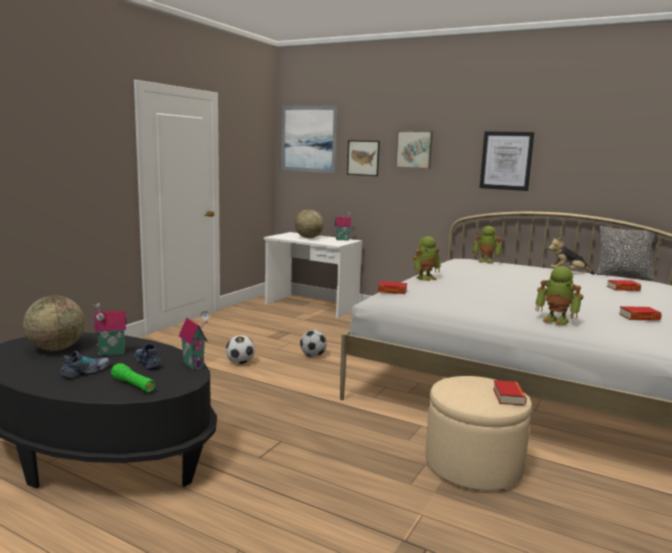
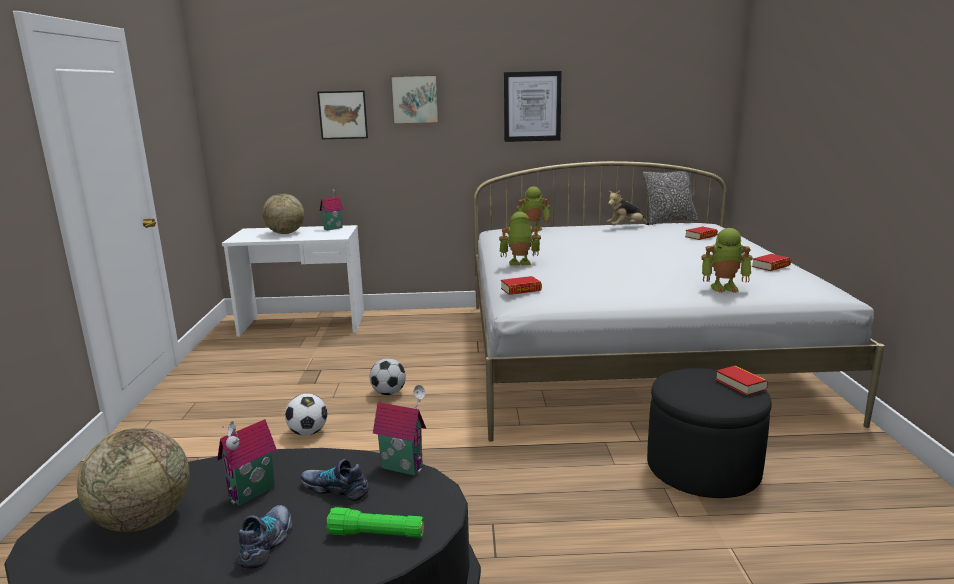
camera: 30 degrees left, 5 degrees up
(309, 139) = (252, 93): picture -> none
(425, 278) = (519, 263): toy robot -> toy robot turned 120 degrees counterclockwise
(473, 465) = (703, 469): beige ottoman -> black ottoman

